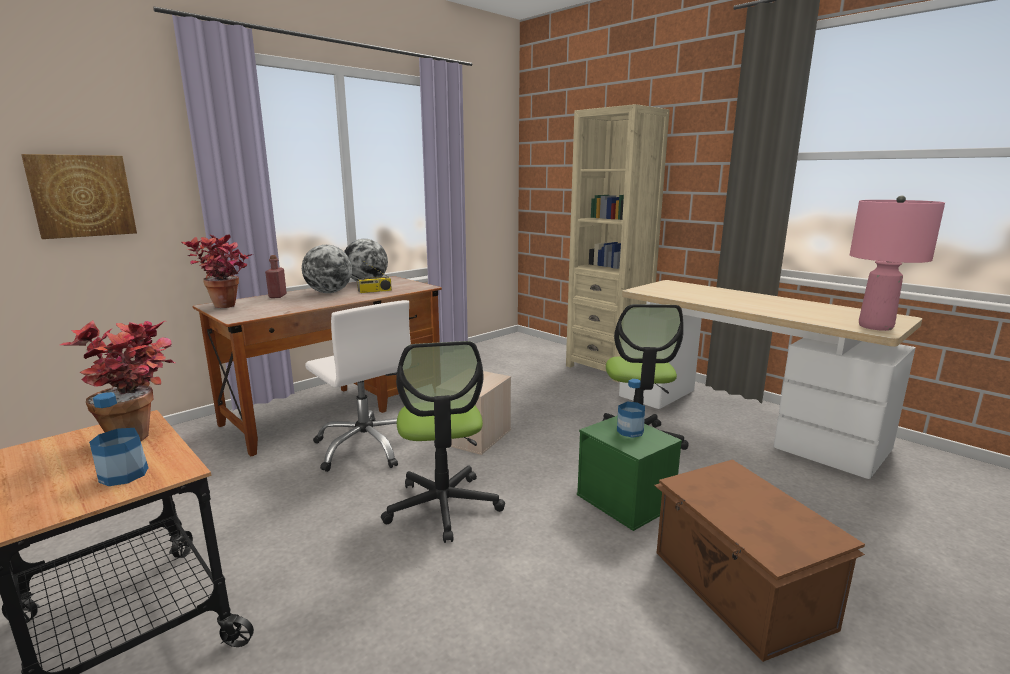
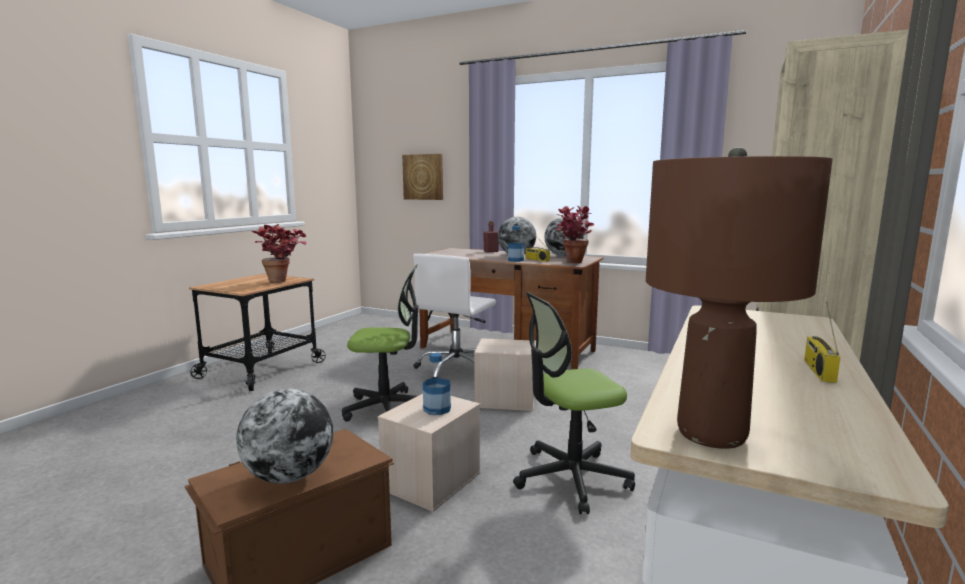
camera: 70 degrees right, 5 degrees down
(124, 474) = (242, 287): bottle -> bottle (516, 260)
(226, 308) = (449, 251): potted plant -> potted plant (572, 263)
(443, 507) = (387, 409): office chair -> office chair turned 150 degrees counterclockwise
(626, 501) = (432, 482): green storage box -> beige storage box
(772, 299) = (817, 370): none -> radio
(773, 508) = (289, 476): none -> globe
(876, 327) = (711, 434): pink table lamp -> brown table lamp

